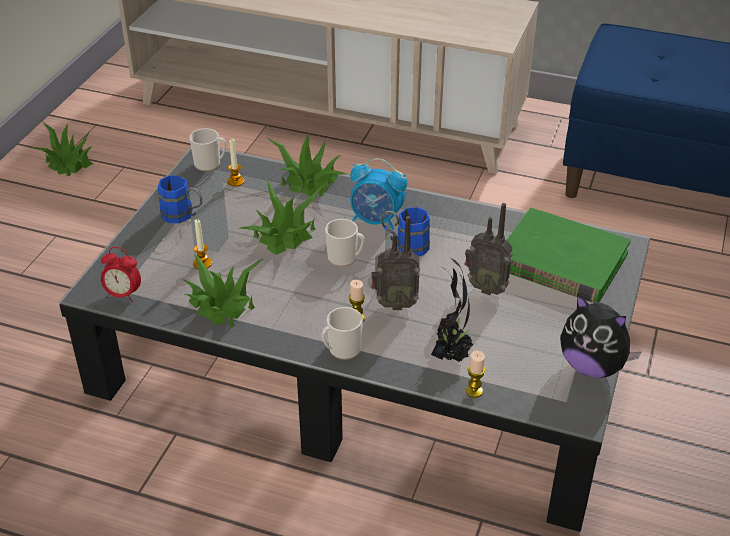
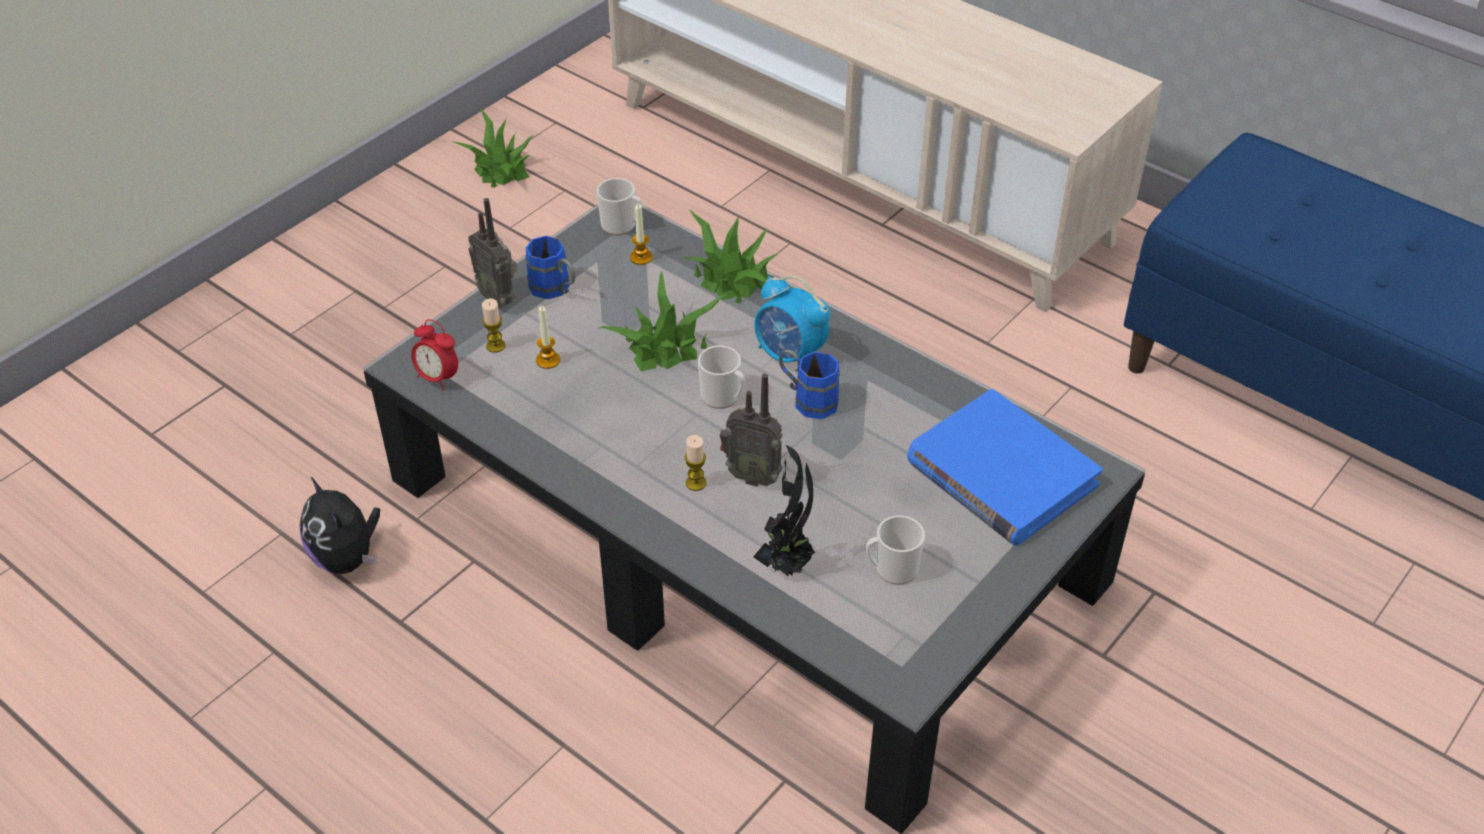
camera: 20 degrees right, 5 degrees up
(222, 305) = (545, 421): potted plant -> none
(341, 350) = (656, 519): mug -> mug (891, 569)
(474, 391) = (790, 619): candle -> candle (495, 346)
(486, 287) = (881, 484): radio -> radio (499, 298)
(561, 261) = (1000, 474): green book -> blue book
(592, 366) = (959, 629): plush toy -> plush toy (347, 558)

